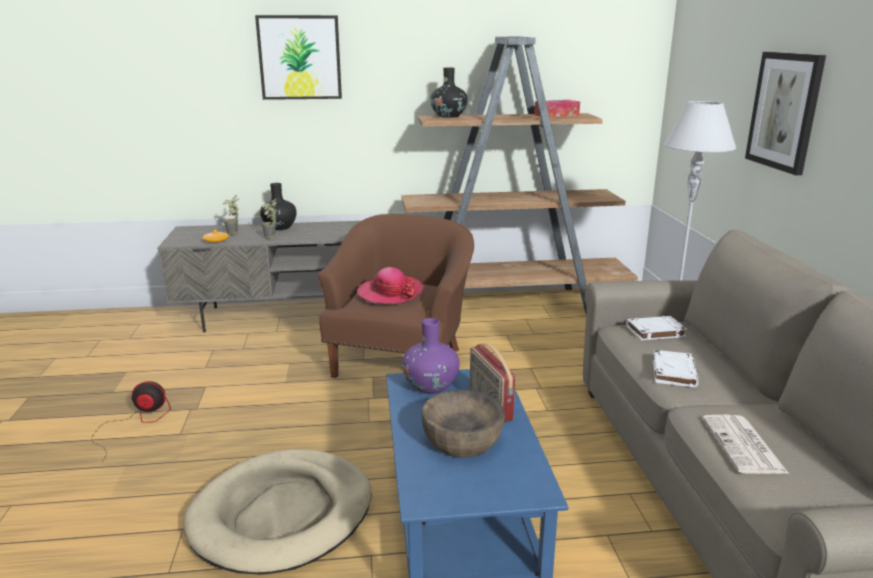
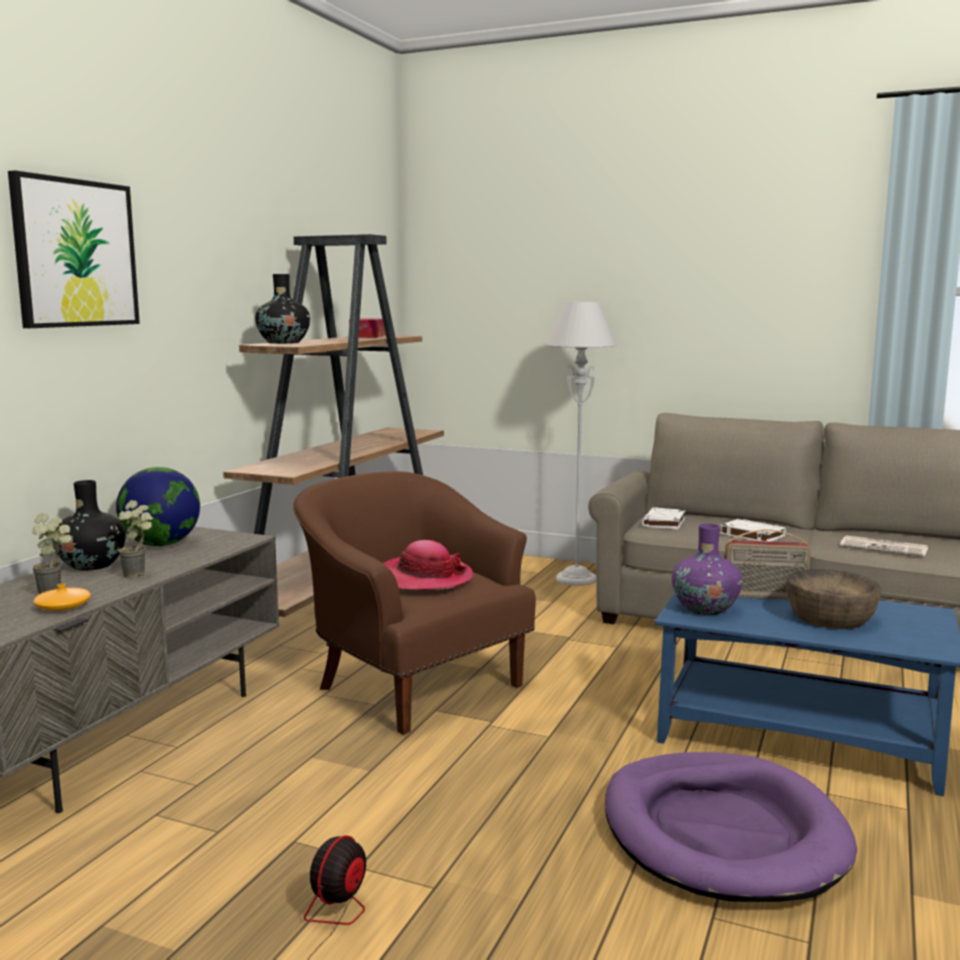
camera: 60 degrees left, 10 degrees down
(282, 515) = (722, 833): beige dog bed -> purple dog bed
(325, 227) = (161, 544): none -> globe
(785, 111) = (631, 306): picture -> none

